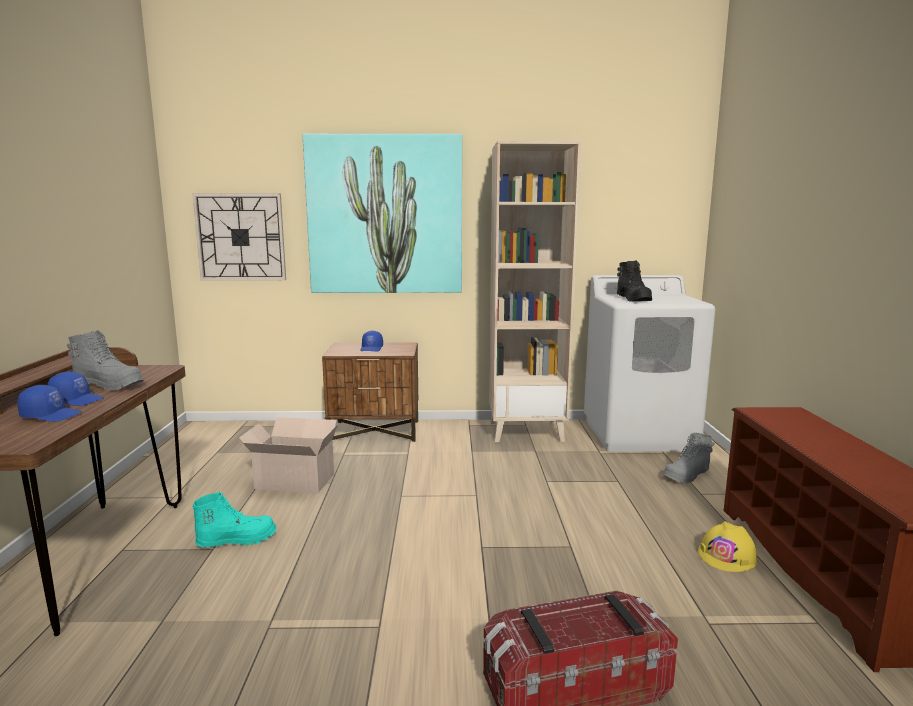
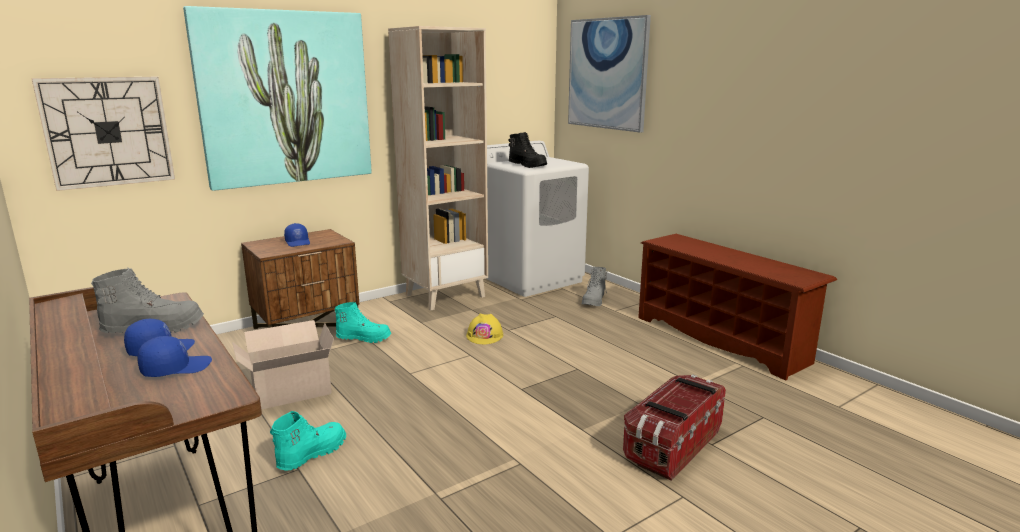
camera: 35 degrees left, 5 degrees up
(405, 452) = (364, 338): none -> turquoise boot
(727, 556) = (668, 345): yellow hard hat -> yellow hard hat (485, 335)
(754, 193) = (607, 74): none -> picture

